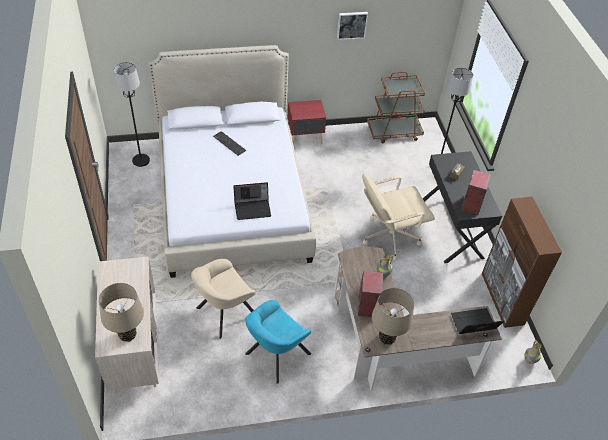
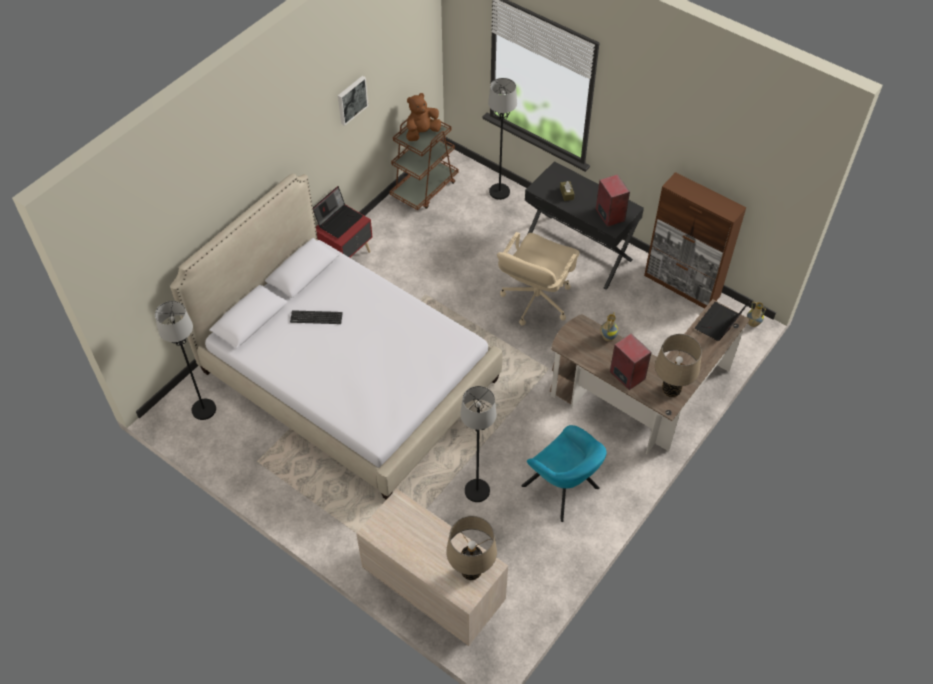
camera: 40 degrees left, 5 degrees up
(224, 313) = (477, 491): beige armchair -> black floor lamp
(253, 208) = (421, 366): laptop -> laptop (339, 220)
(275, 355) = (563, 489): turquoise armchair -> turquoise armchair turned 45 degrees counterclockwise
(403, 86) = (422, 133): none -> brown plush toy

